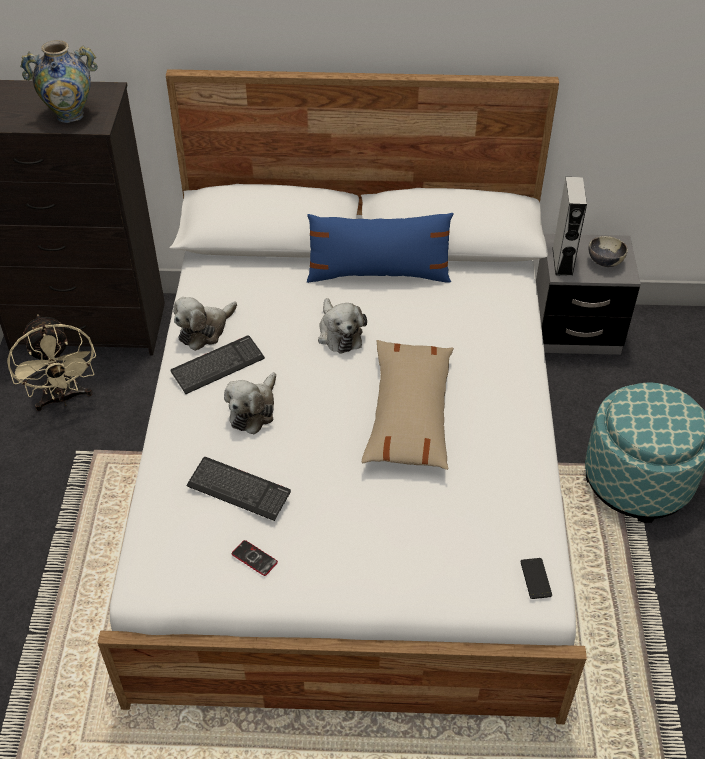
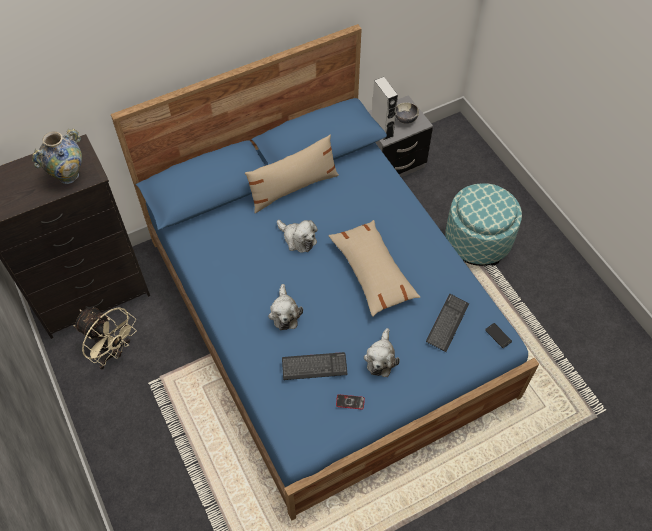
camera: 30 degrees left, 10 degrees up
(205, 330) = (216, 274): plush toy -> plush toy (381, 358)
(218, 366) = (242, 295): keyboard -> keyboard (447, 323)
(354, 475) = (326, 314): white bed -> blue bed
(378, 274) = (293, 188): blue pillow -> beige pillow

